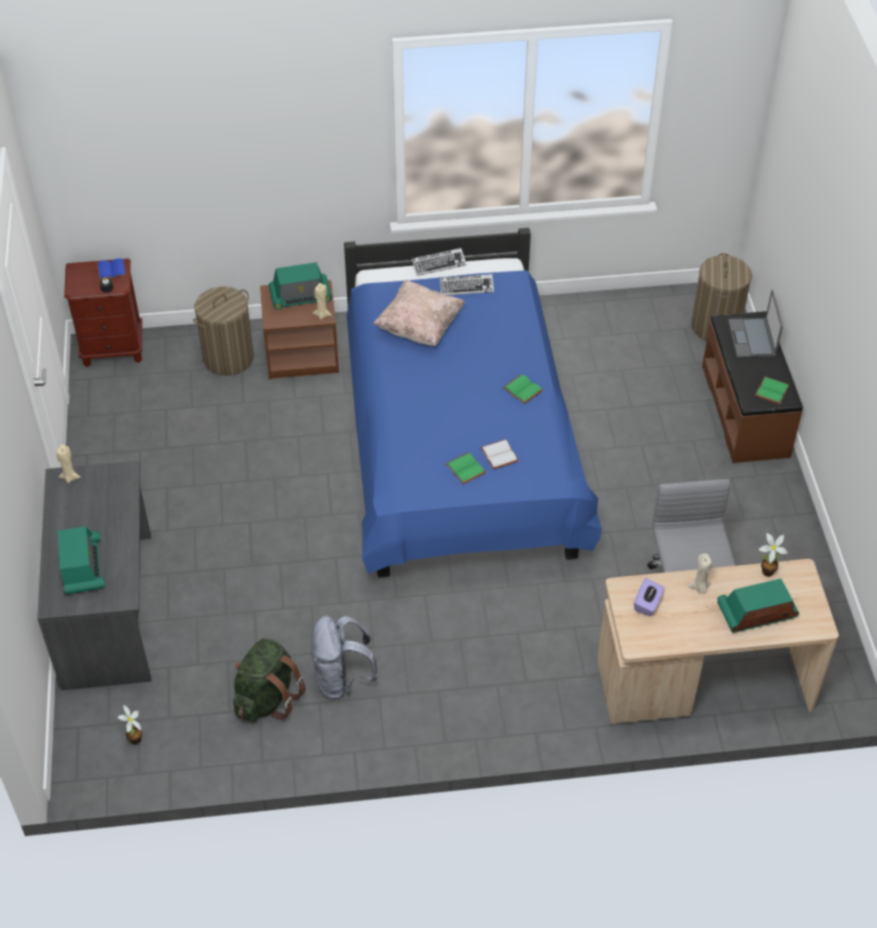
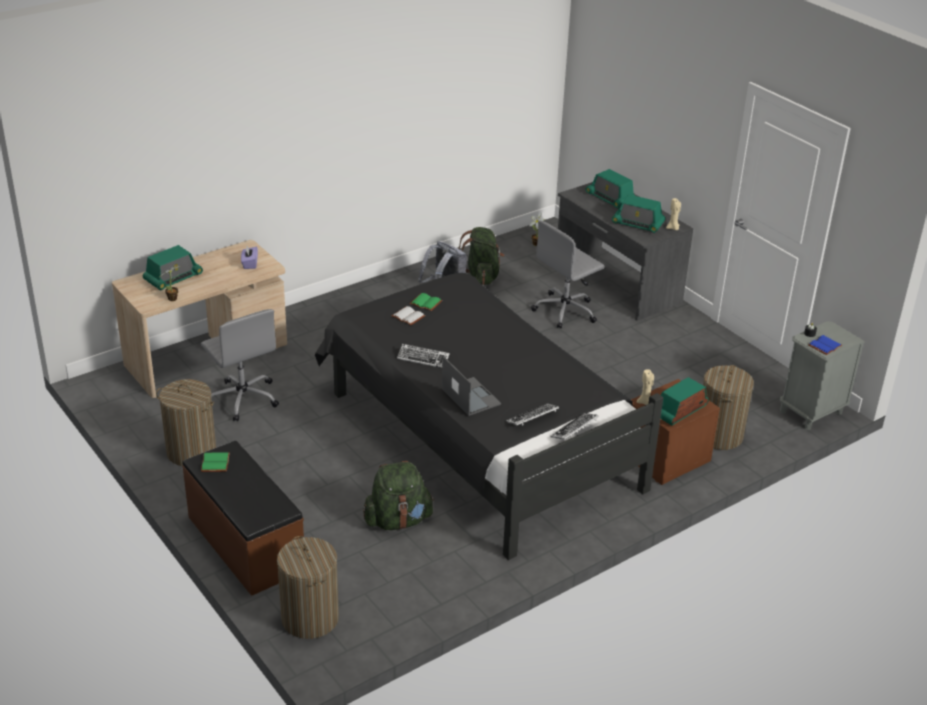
camera: 150 degrees right, 15 degrees down
(102, 502) = (638, 224): none -> radio
(113, 349) = (811, 412): brown nightstand -> grey nightstand
(216, 586) = (566, 311): none -> grey office chair
(419, 327) = (542, 377): beige pillow -> none
(458, 447) = (477, 434): blue bed -> black bed
(521, 390) = (423, 359): green book -> keyboard
(595, 383) = (398, 520): none -> green backpack
(699, 587) = (218, 280): beige candle -> none
(752, 338) = (251, 503): laptop -> laptop (470, 396)
(765, 537) = (191, 451): none -> laundry basket

